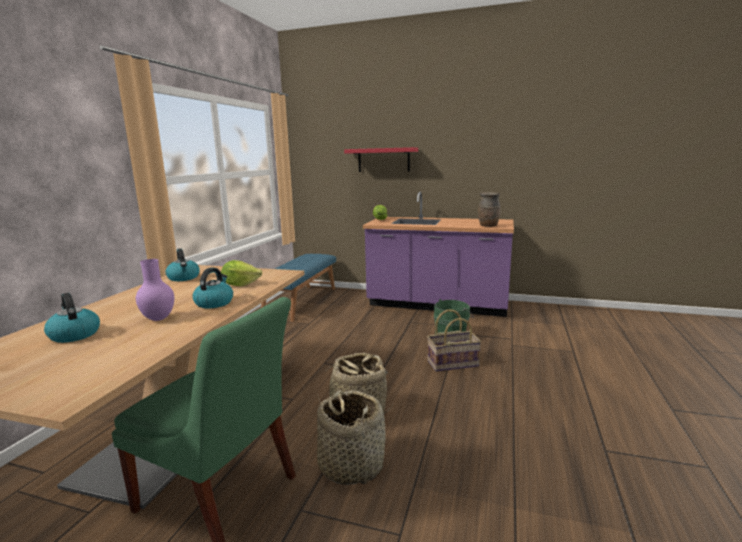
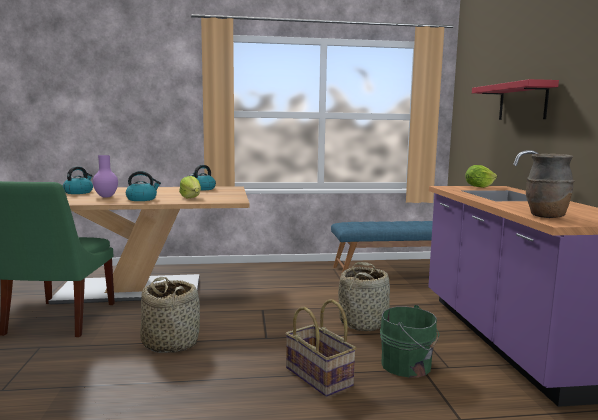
camera: 65 degrees right, 5 degrees down
(351, 464) = (93, 354): basket -> basket (363, 322)

